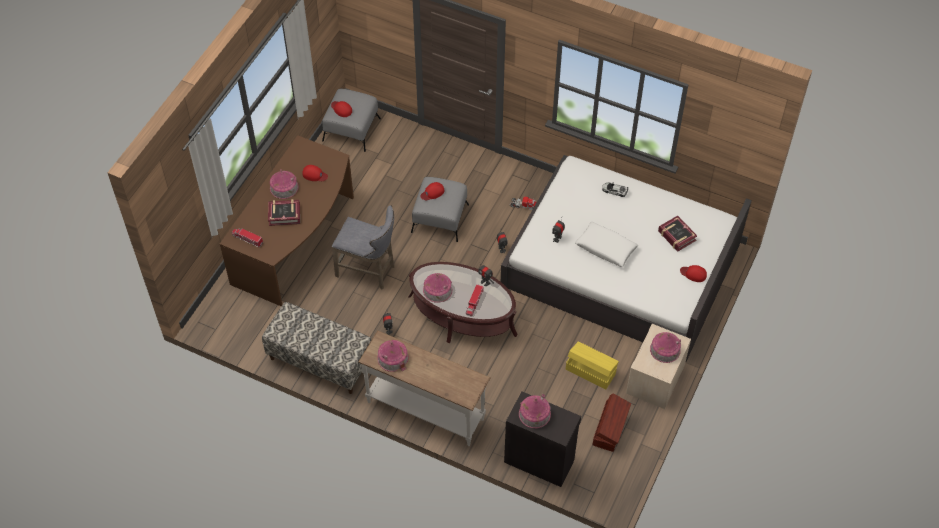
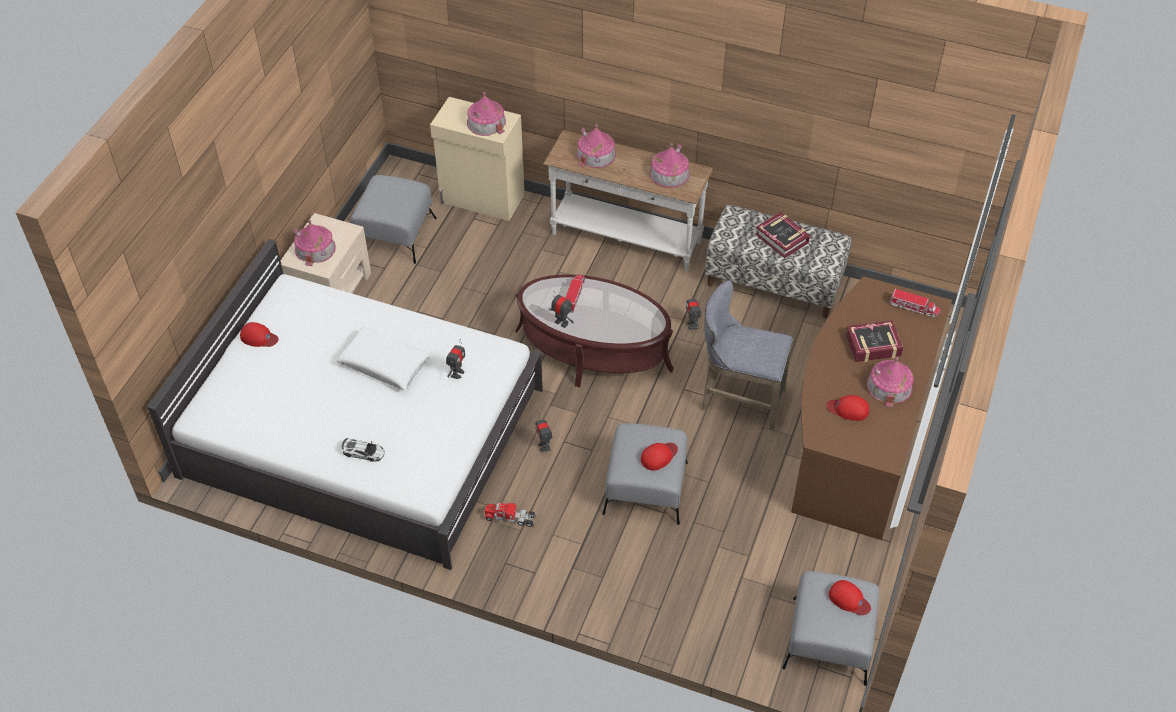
camera: 175 degrees right, 5 degrees down
(437, 290) = (628, 308): toy house -> toy house (596, 154)
(539, 460) = (482, 199): black cabinet -> beige cabinet
(590, 371) = (416, 294): yellow storage box -> none
(610, 428) = (394, 234): brown storage box -> grey ottoman
(676, 236) = (274, 389): book -> book (782, 238)

